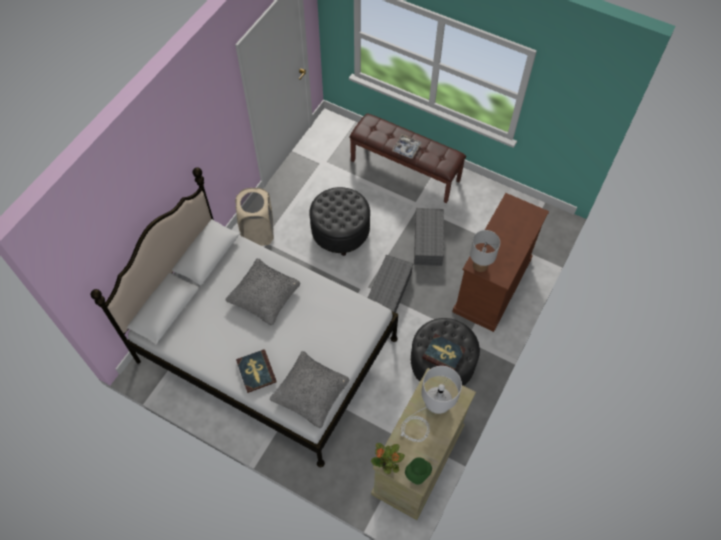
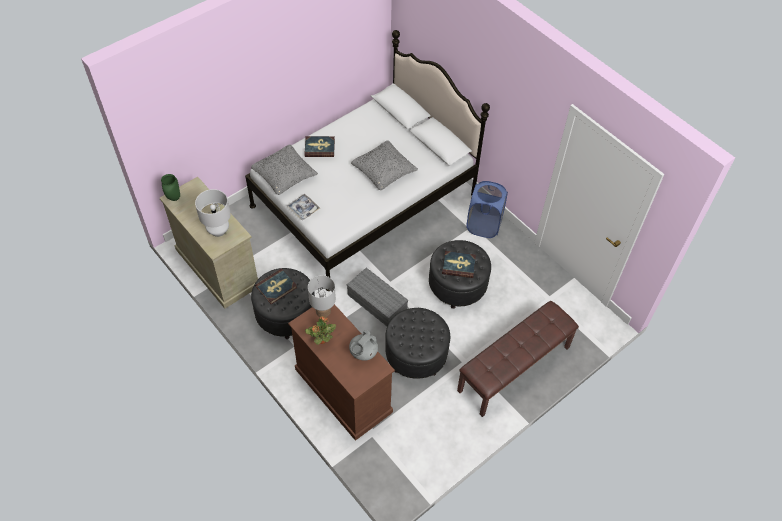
camera: 110 degrees right, 5 degrees down
(258, 232) = (483, 225): beige laundry basket -> blue laundry basket
(343, 210) = (458, 265): none -> book
(387, 463) = (194, 185): potted plant -> potted plant (321, 340)
(406, 148) = (513, 340): tray -> tray (303, 209)
(428, 242) = (416, 355): grey storage box -> black ottoman
(503, 220) = (363, 352): none -> grey teapot

